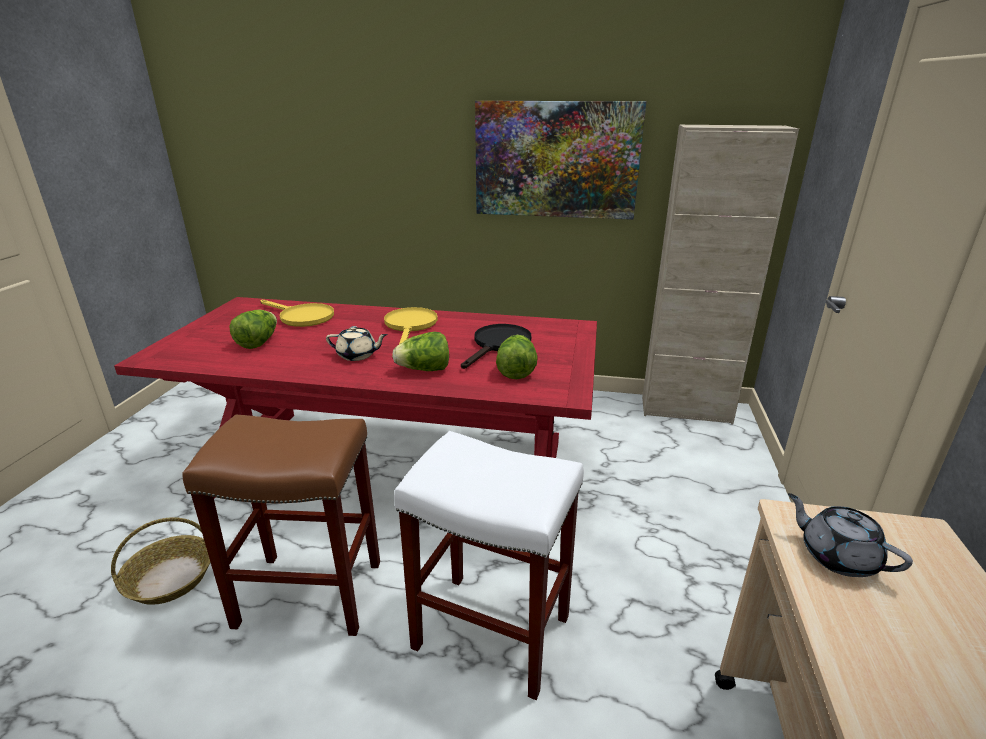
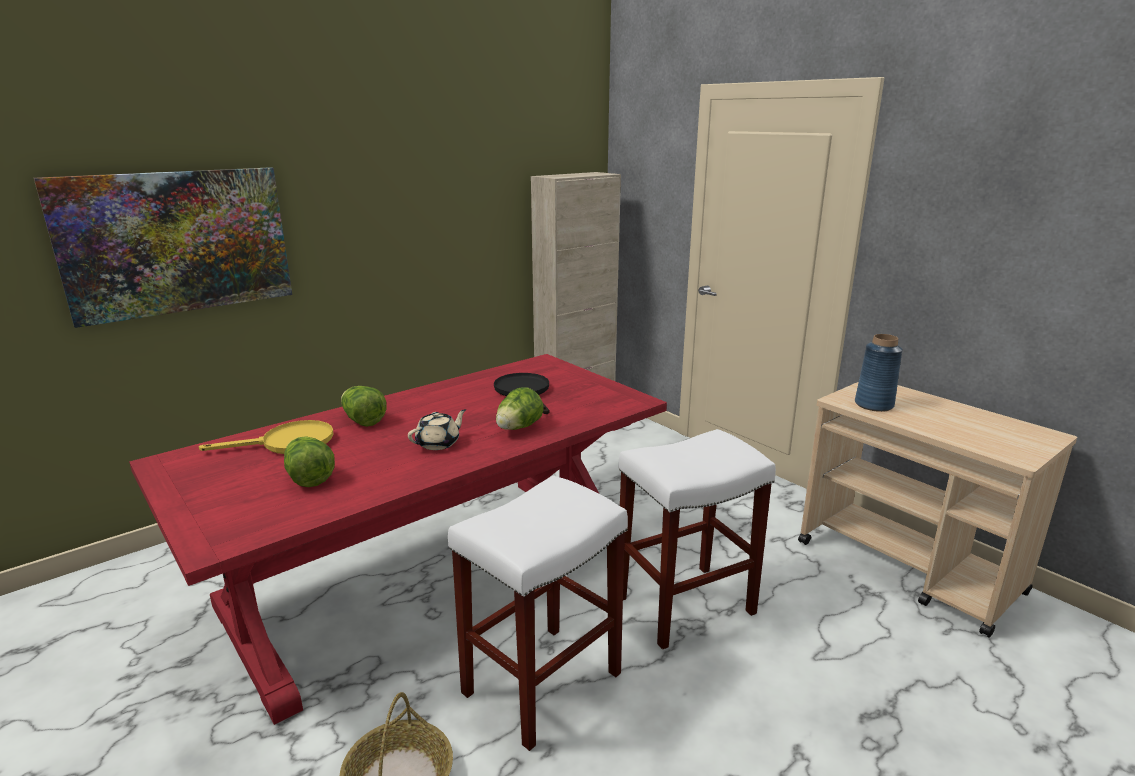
camera: 50 degrees left, 5 degrees down
(307, 594) = (541, 685): brown stool -> white stool
(410, 326) = (422, 408): yellow frying pan -> none
(516, 371) = (578, 402): lettuce -> lettuce (363, 421)
(556, 160) = (436, 217): picture -> picture (177, 242)
(837, 556) = (873, 405): grey teapot -> blue vase

